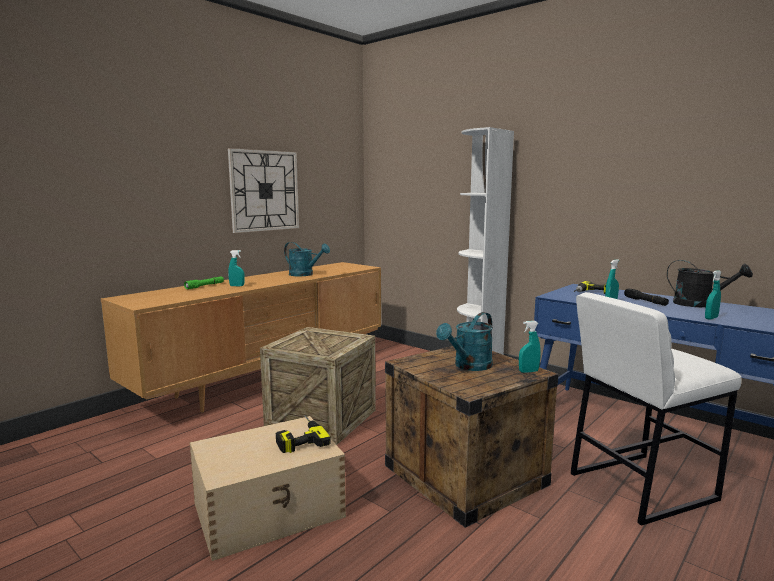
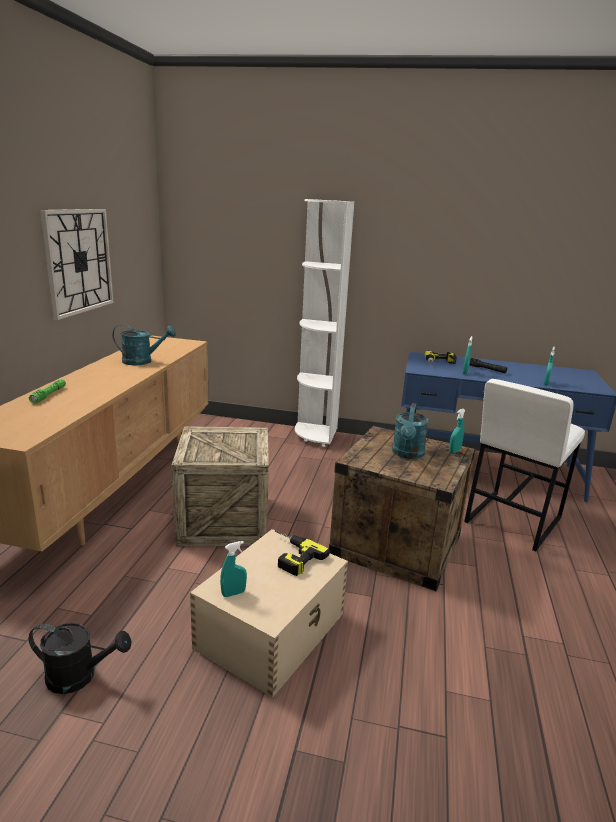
camera: 30 degrees left, 10 degrees up
(237, 286) = (91, 390): turquoise spray bottle -> turquoise spray bottle (233, 593)
(699, 304) = (521, 368): black watering can -> black watering can (80, 676)

